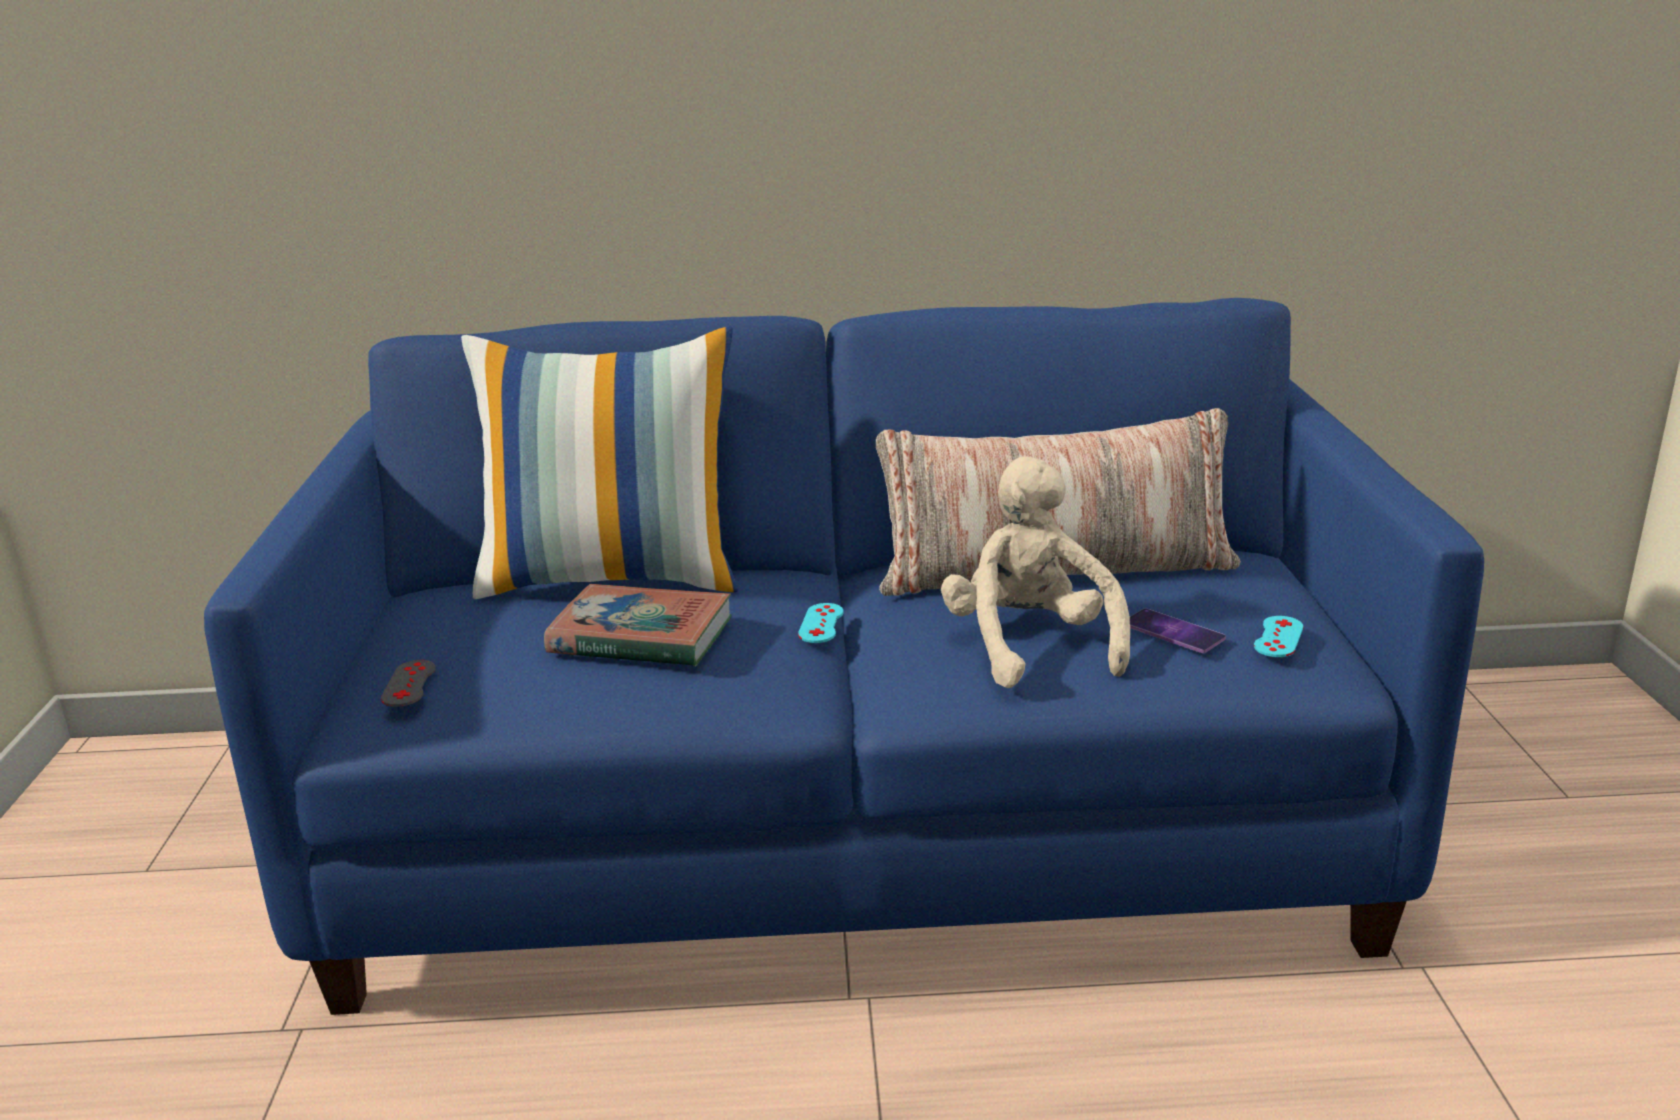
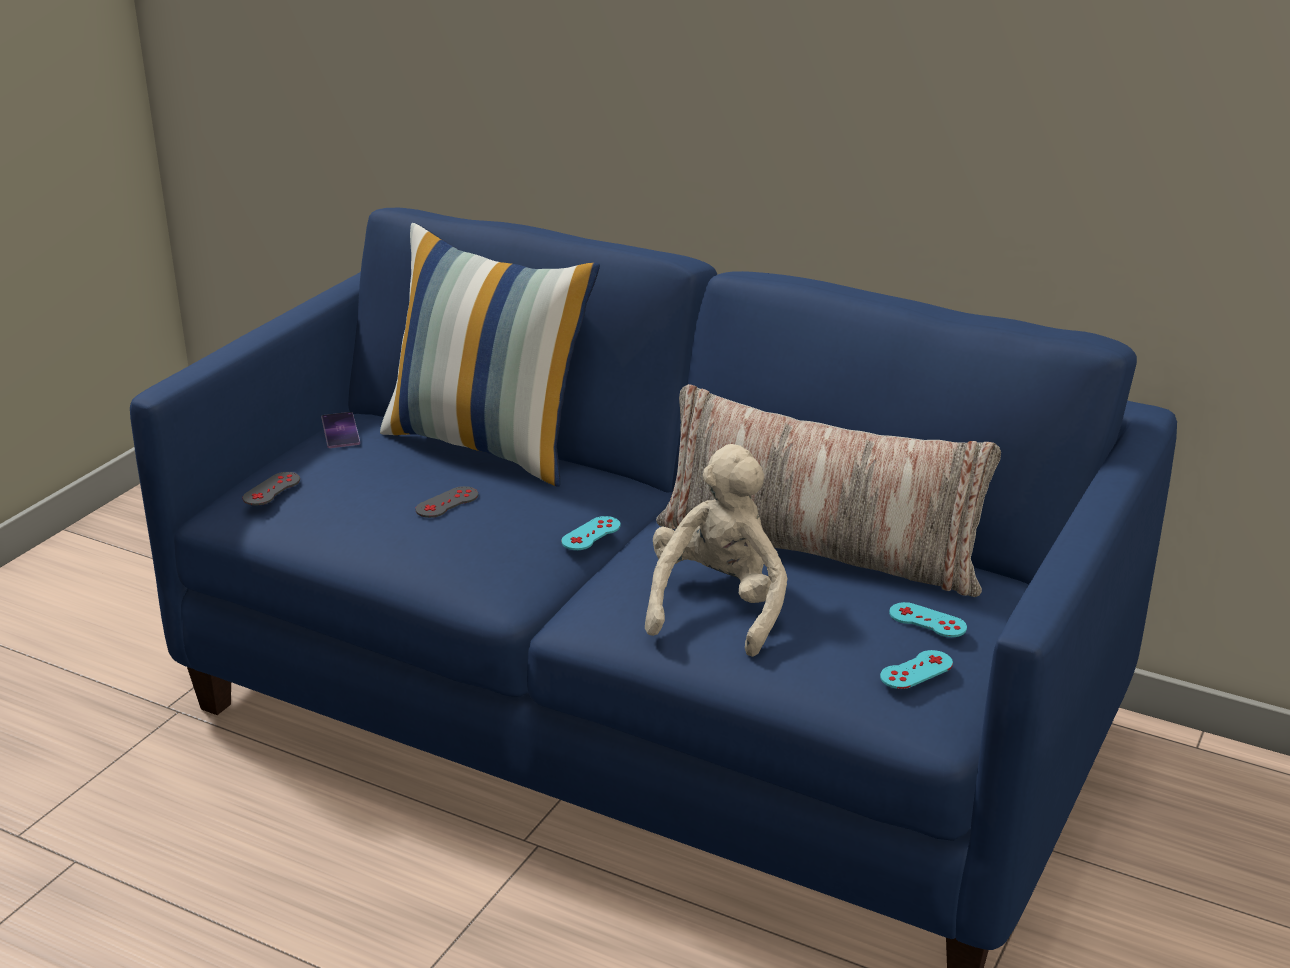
camera: 30 degrees right, 5 degrees up
(641, 637) = (447, 502): book -> grey game controller
(1173, 631) = (833, 634): phone -> phone (340, 430)
(1231, 596) = (927, 620): none -> turquoise game controller

